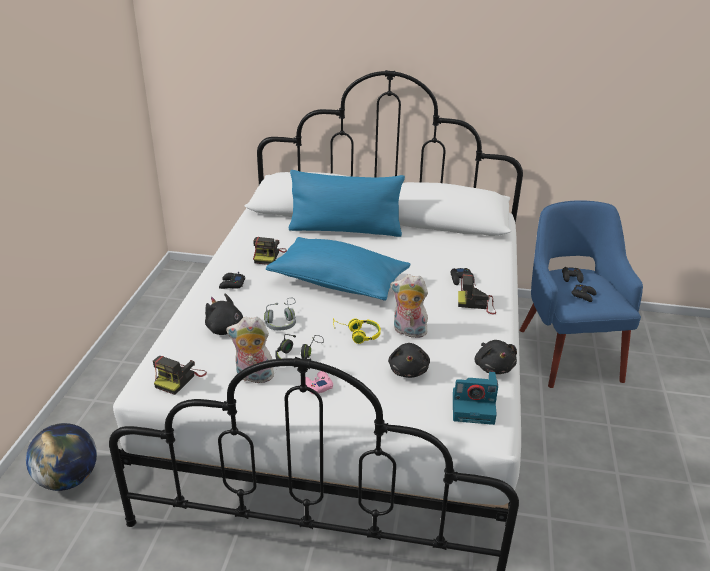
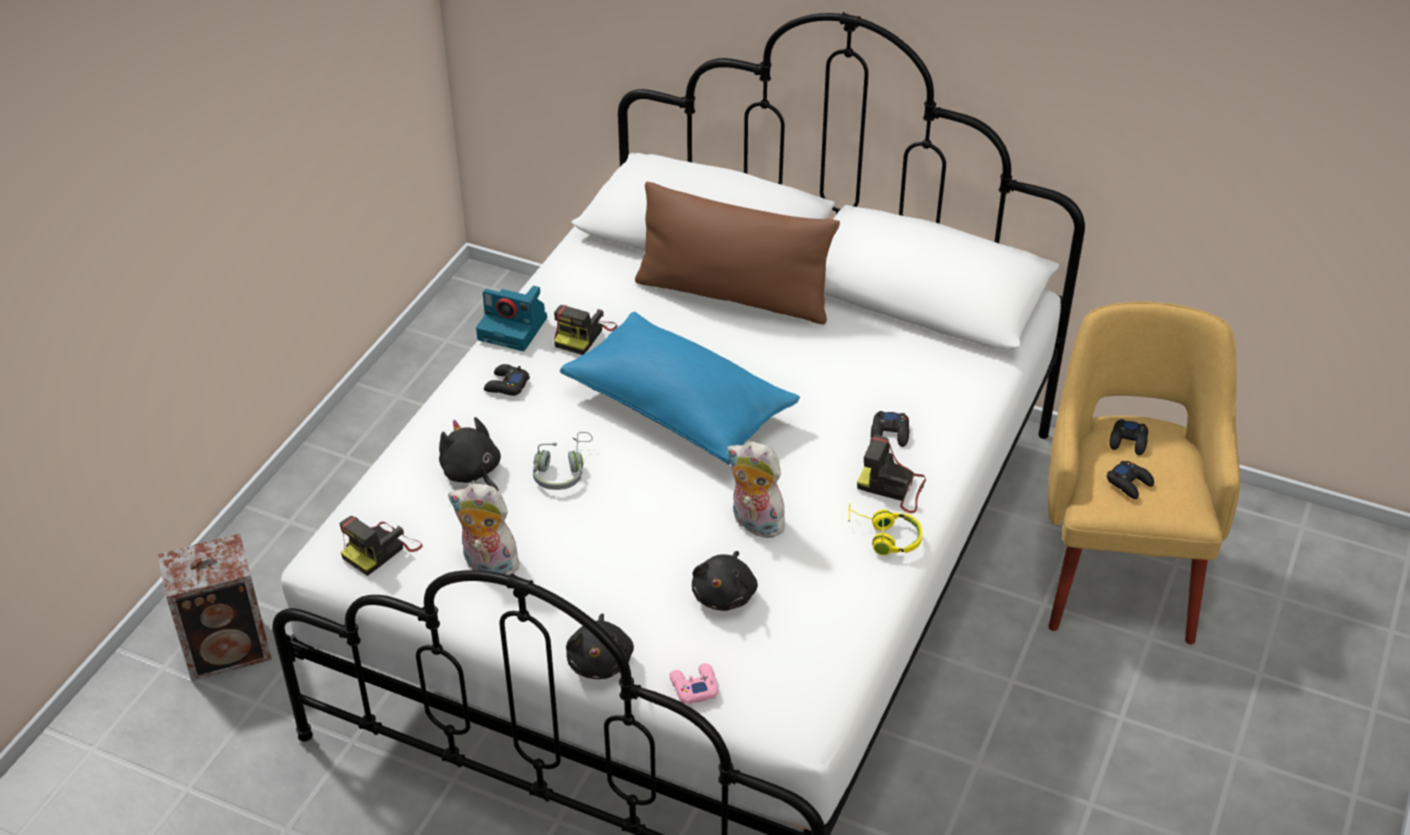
camera: 15 degrees right, 10 degrees up
(68, 479) = (230, 649): globe -> speaker
(297, 355) = (565, 538): black headphones -> none
(316, 385) = (576, 596): pink game controller -> pink game controller (694, 687)
(345, 230) = (733, 295): blue pillow -> brown pillow
(357, 335) = (671, 516): yellow headphones -> yellow headphones (884, 537)
(474, 407) = (798, 676): camera -> camera (514, 328)
(493, 367) = (862, 612): black plush toy -> black plush toy (600, 661)
(568, 352) = (1118, 566): blue armchair -> yellow armchair

